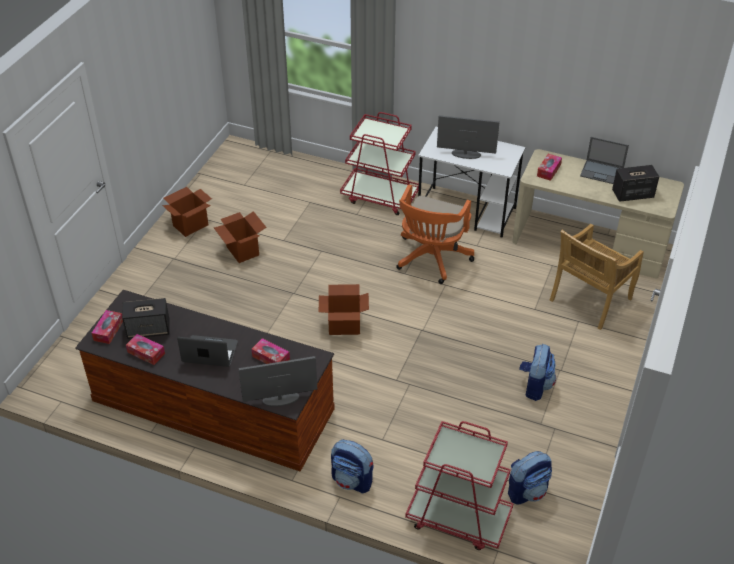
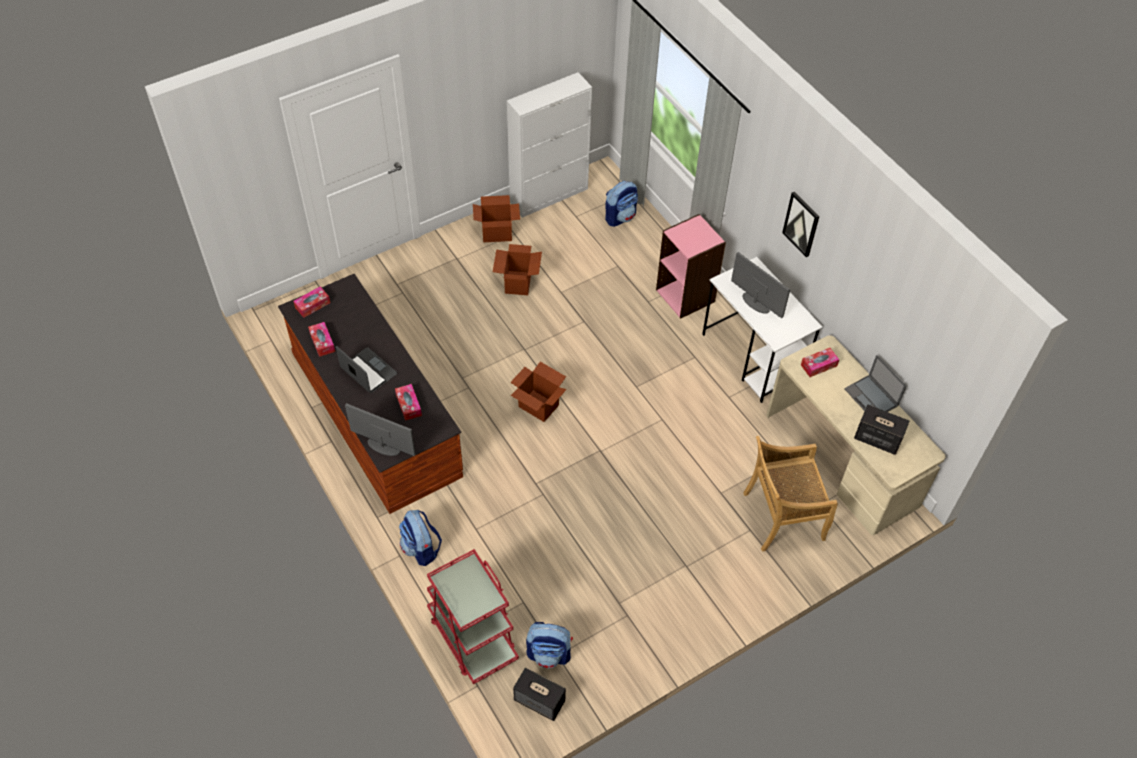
camera: 35 degrees right, 10 degrees up
(149, 329) = (342, 322): speaker -> speaker (540, 701)
(208, 180) = (549, 195): none -> white cabinet
(380, 197) = (686, 295): red cart -> pink bookcase
(431, 260) = (672, 387): orange office chair -> none
(479, 67) = (801, 224): none -> picture
(535, 386) = (648, 565): backpack -> backpack (620, 217)

